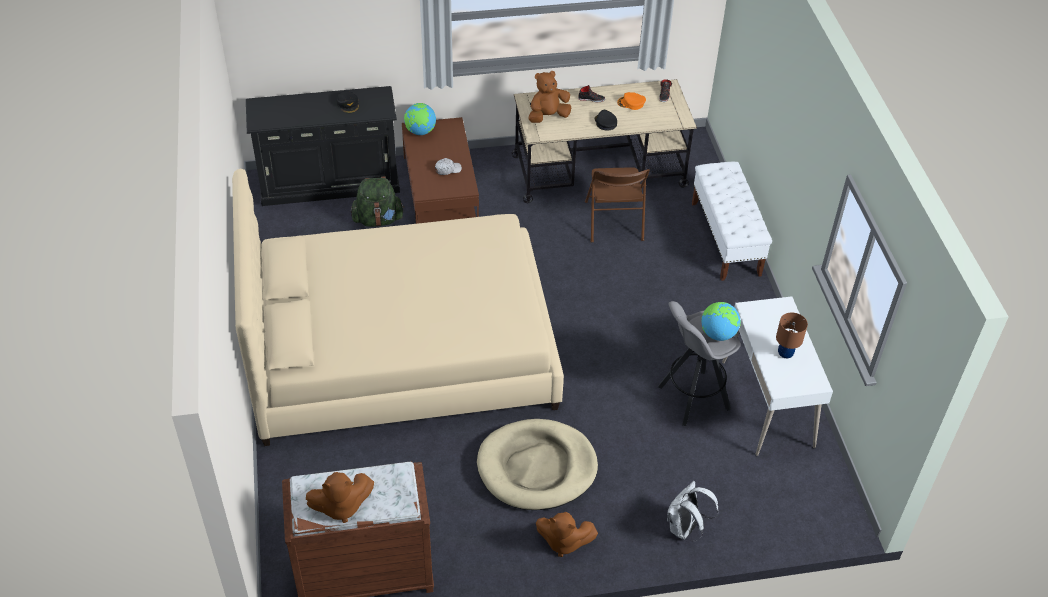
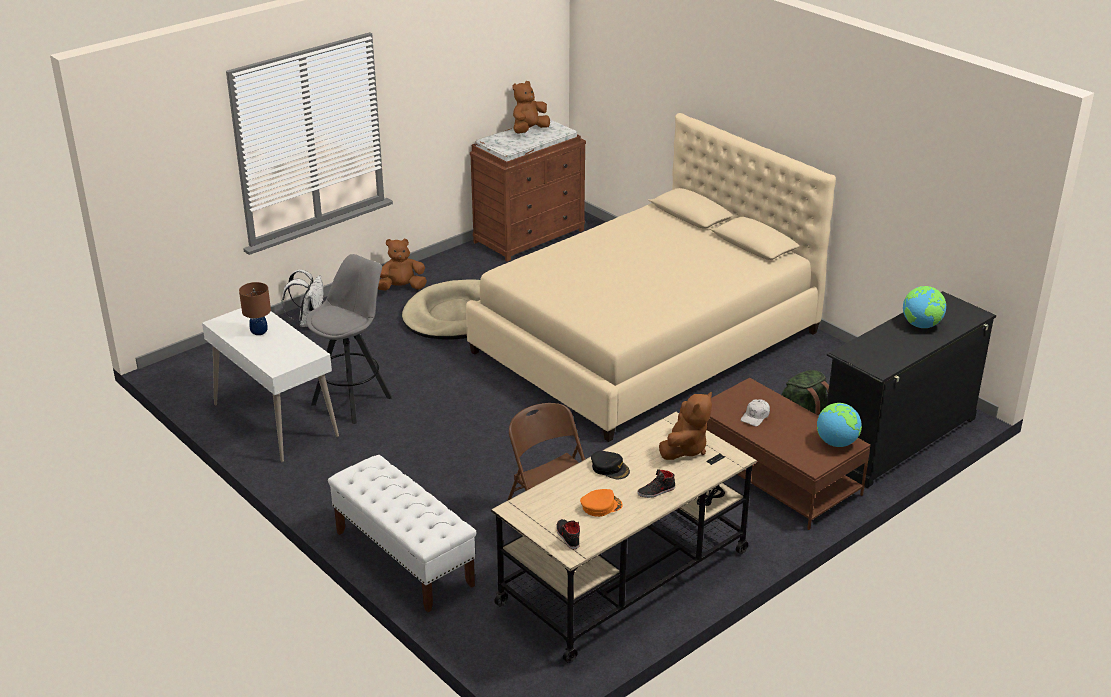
camera: 150 degrees right, 15 degrees down
(348, 104) = (893, 346): black cap -> none
(718, 334) = (332, 319): globe -> globe (921, 325)

